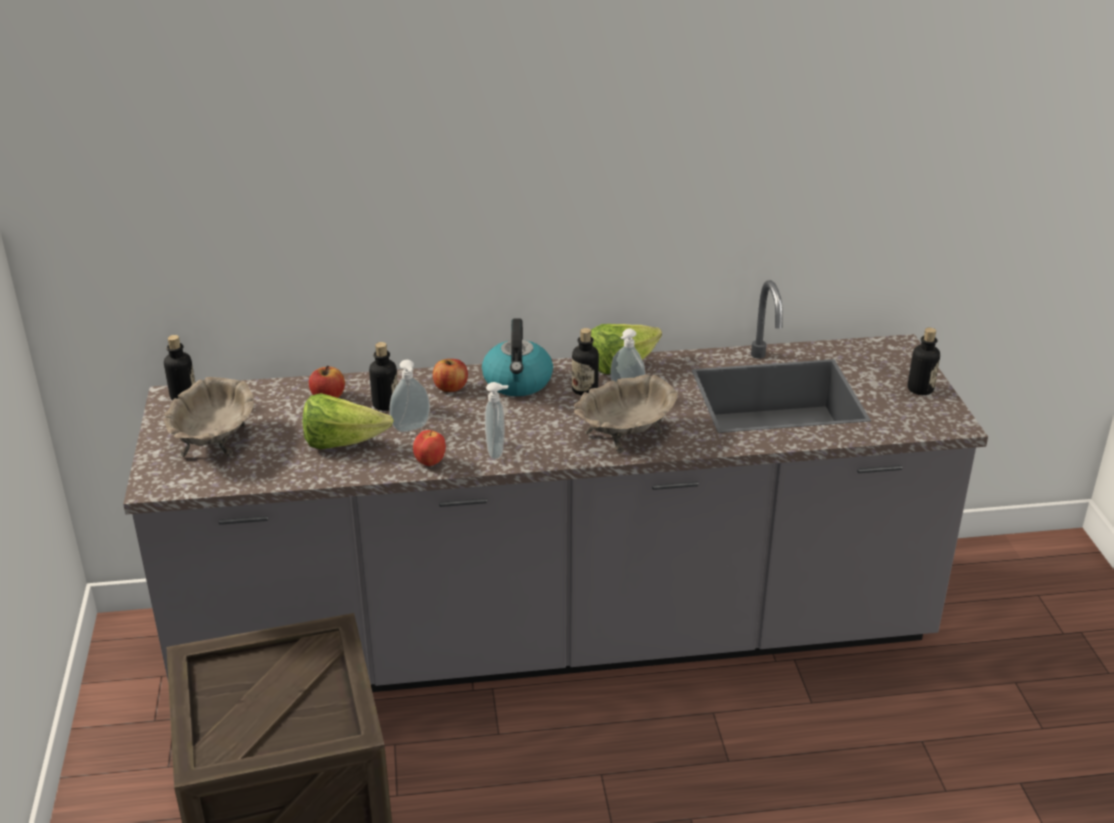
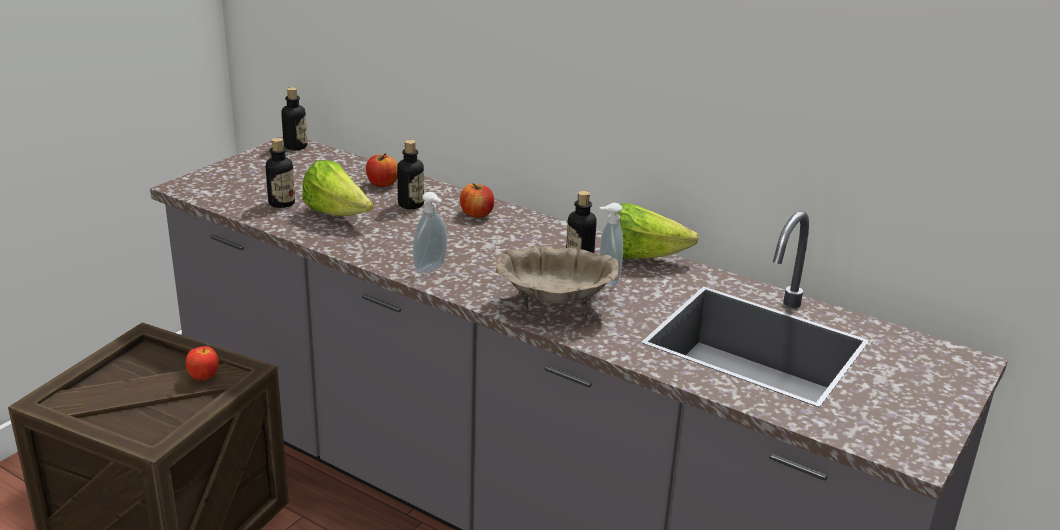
camera: 40 degrees right, 5 degrees down
(214, 440) = (265, 177): beige bowl -> none
(411, 429) = (399, 227): soap dispenser -> none
(430, 462) = (370, 253): apple -> apple (204, 377)
(518, 382) = (534, 232): kettle -> none
(920, 389) = (928, 407): bottle -> bottle (282, 203)

